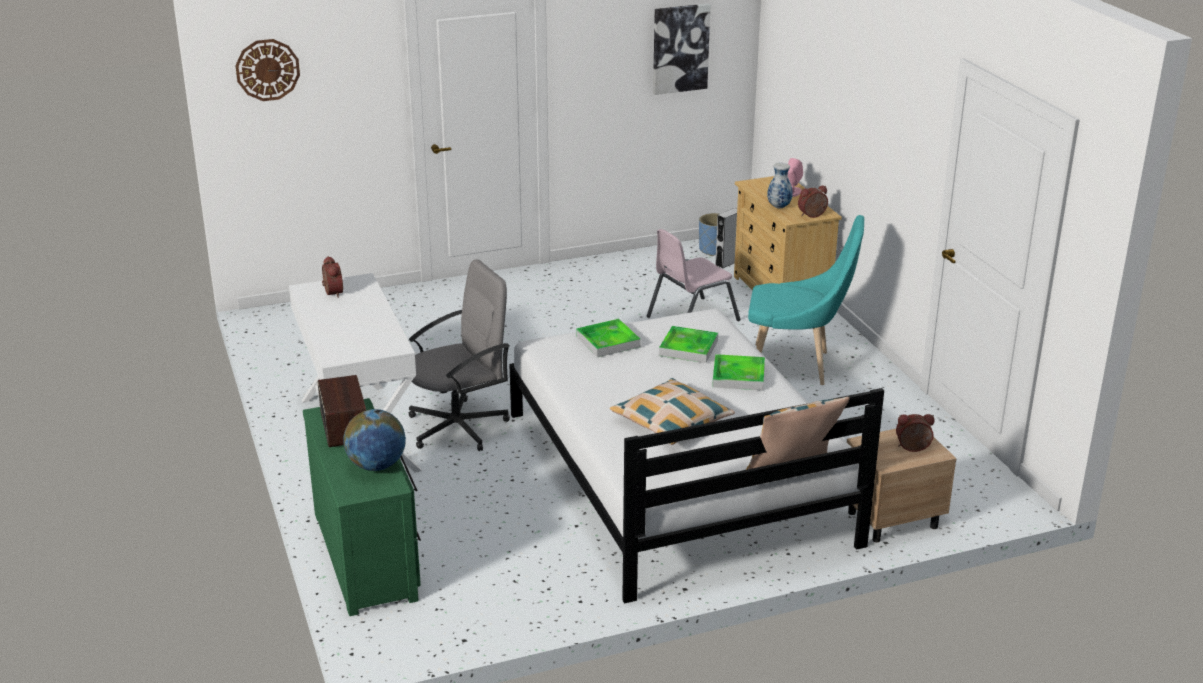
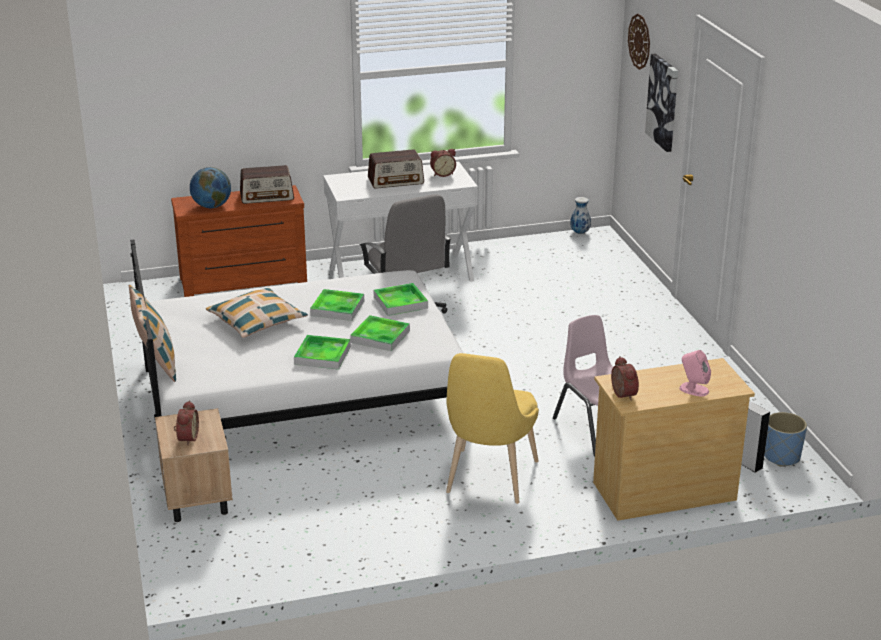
camera: 95 degrees right, 0 degrees up
(351, 319) = (396, 181): none -> radio
(369, 554) = (244, 281): green dresser -> brown dresser
(628, 376) = (337, 308): none -> tray
(680, 48) = (829, 213): picture -> picture (663, 102)
(778, 206) = (647, 376): vase -> vase (580, 232)
(796, 366) = (489, 481): turquoise chair -> yellow chair

